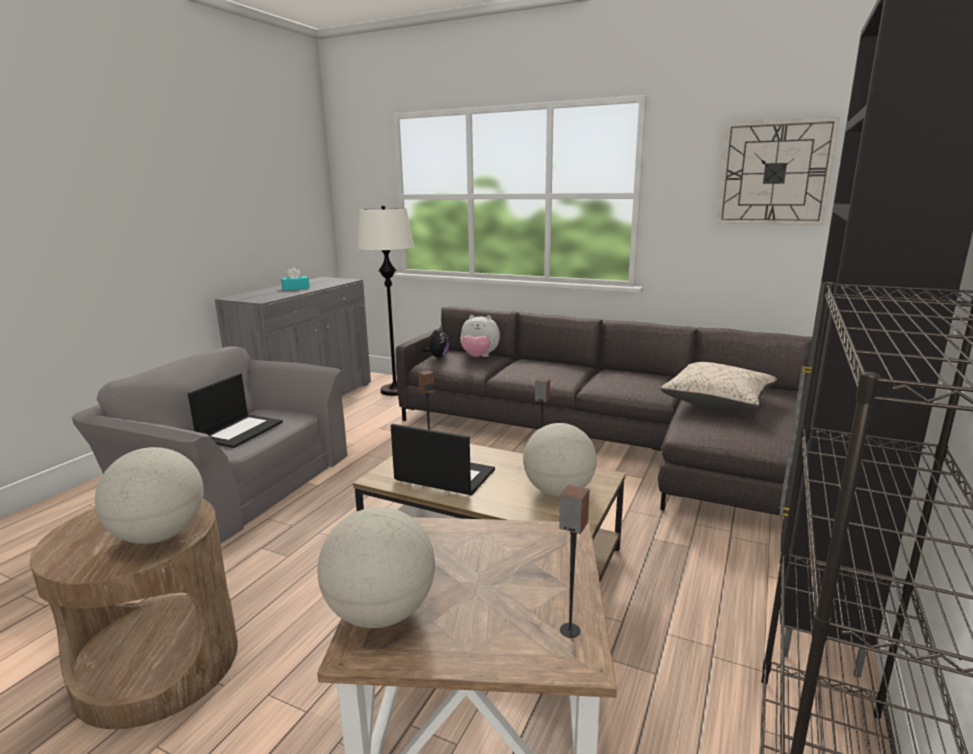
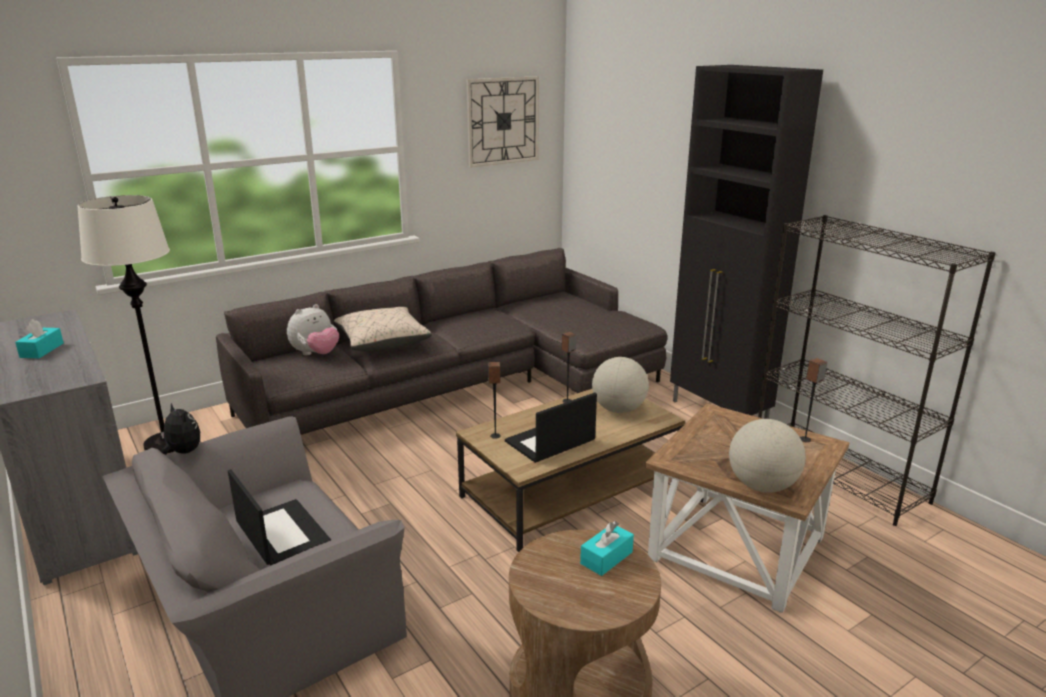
camera: 60 degrees left, 5 degrees up
(160, 535) = (606, 558): globe -> turquoise tissue box
(437, 357) = (278, 370): plush toy -> plush toy (182, 452)
(717, 401) = (556, 315): beige pillow -> beige pillow (382, 342)

